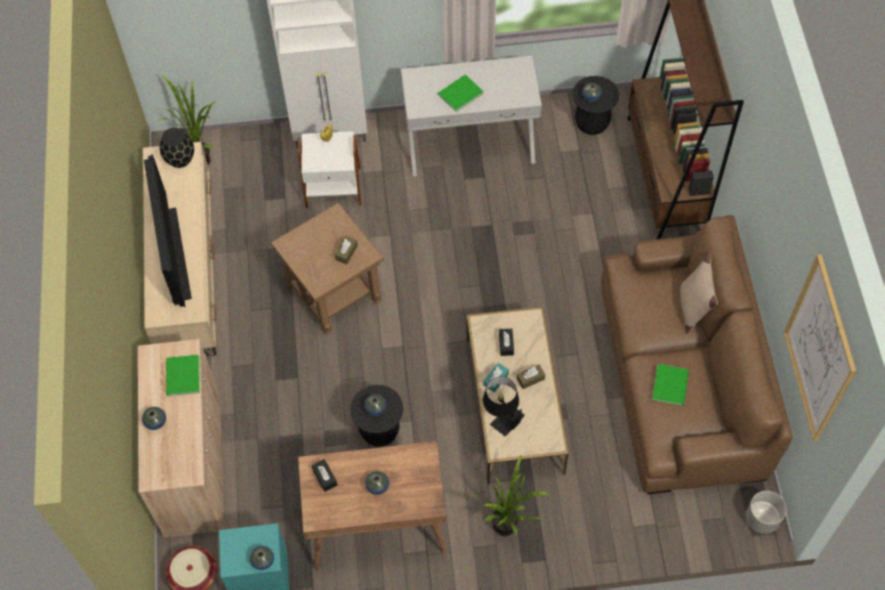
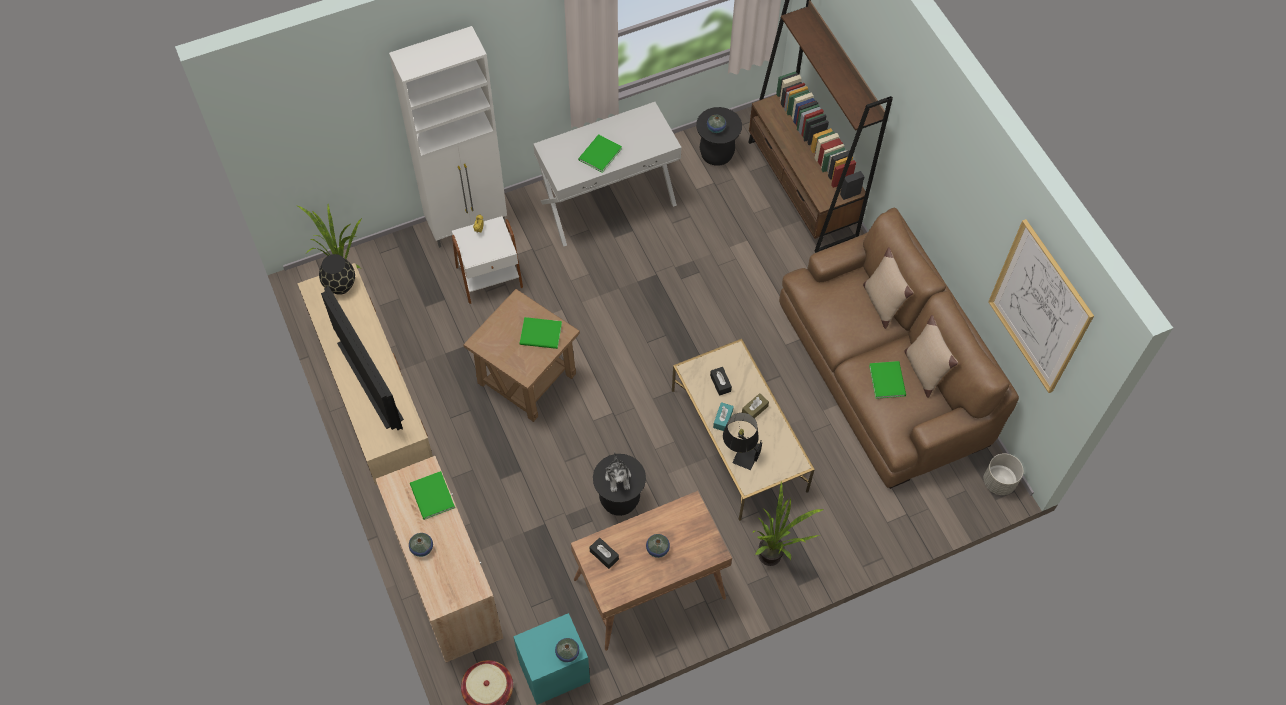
camera: 20 degrees left, 0 degrees up
(346, 252) = (542, 335): brown tissue box -> green book
(375, 408) = (618, 477): vase -> plush toy
(711, 385) = (924, 370): none -> beige pillow

